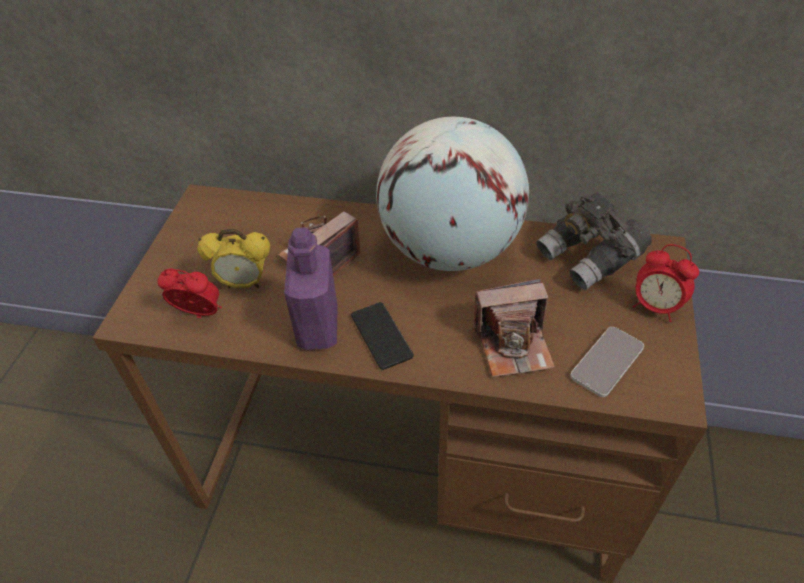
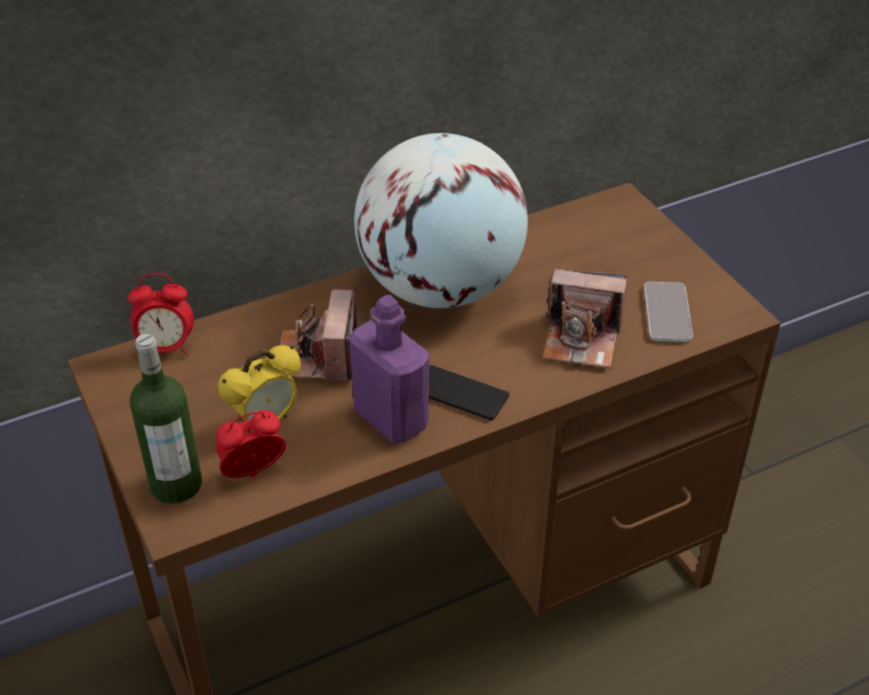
camera: 40 degrees left, 5 degrees down
(154, 295) = (176, 484): none -> bottle
(513, 345) = (581, 339): camera -> camera turned 60 degrees clockwise
(589, 257) = (570, 235): grey binoculars -> none
(655, 307) = (662, 251): alarm clock -> alarm clock (166, 348)

